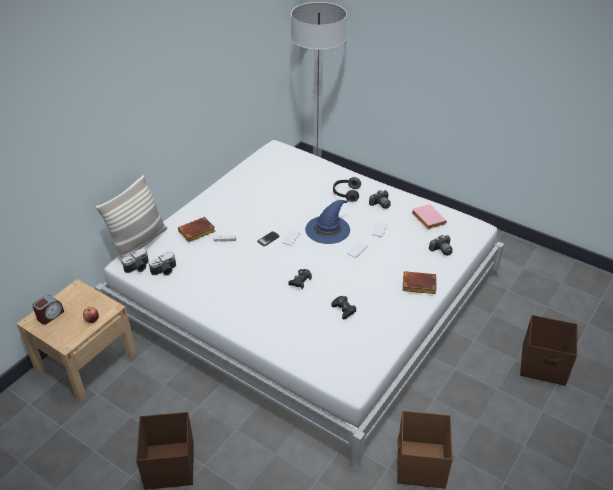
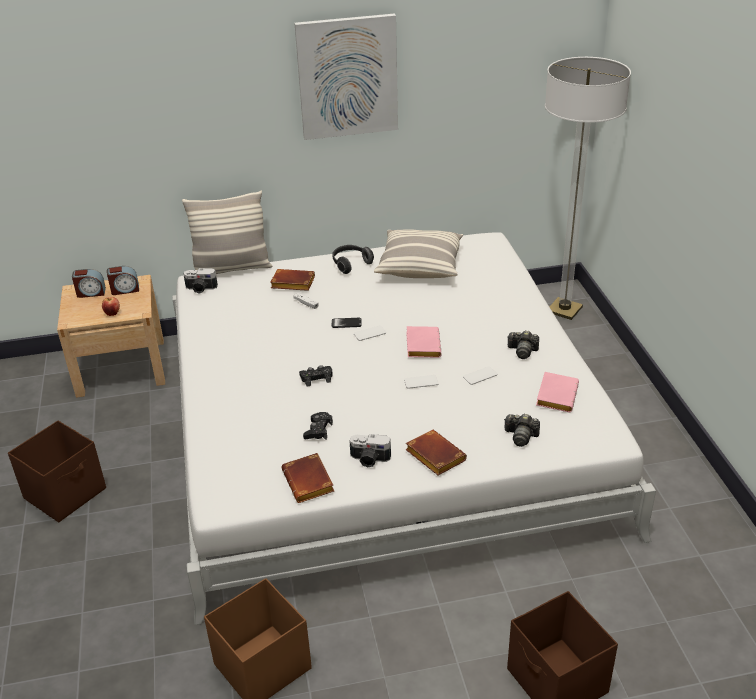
camera: 45 degrees right, 5 degrees down
(75, 299) = (125, 290): none -> alarm clock
(165, 271) = (217, 303): camera -> camera (369, 459)
(179, 66) = (347, 77): none -> picture
(260, 182) = (420, 265): none -> pillow
(328, 229) = (421, 345): blue hat -> pink book
(346, 194) = (498, 321): headphones -> headphones (350, 264)
(381, 340) = (310, 482): none -> brown book

